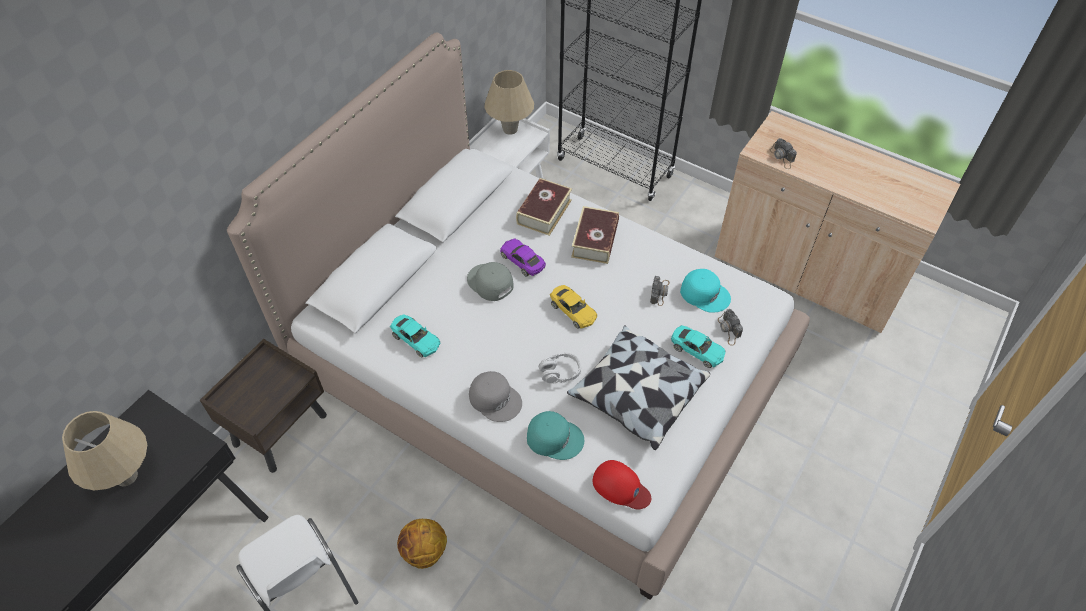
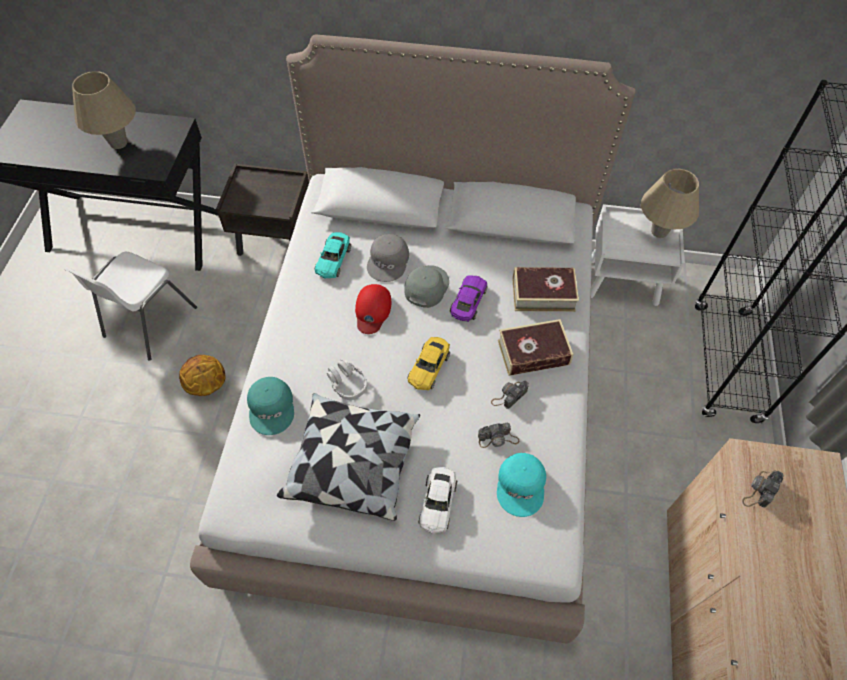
camera: 65 degrees right, 5 degrees up
(495, 399) = (296, 344): grey cap -> grey cap (388, 261)
(621, 487) = (238, 485): red cap -> red cap (372, 310)
(697, 350) = (437, 502): turquoise toy car -> white toy car
(729, 330) = (482, 528): camera -> camera (509, 396)

